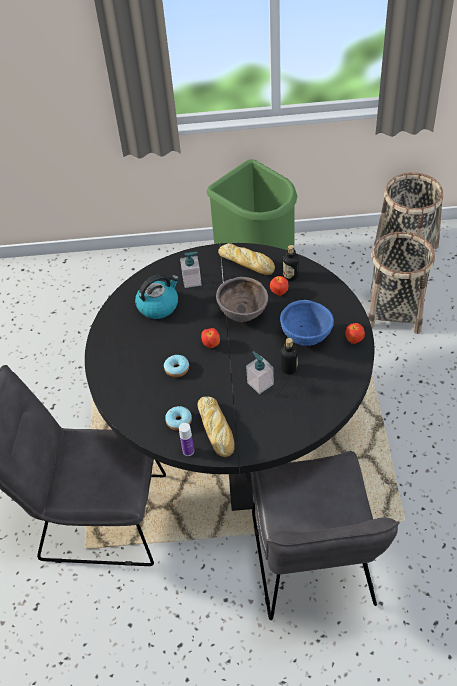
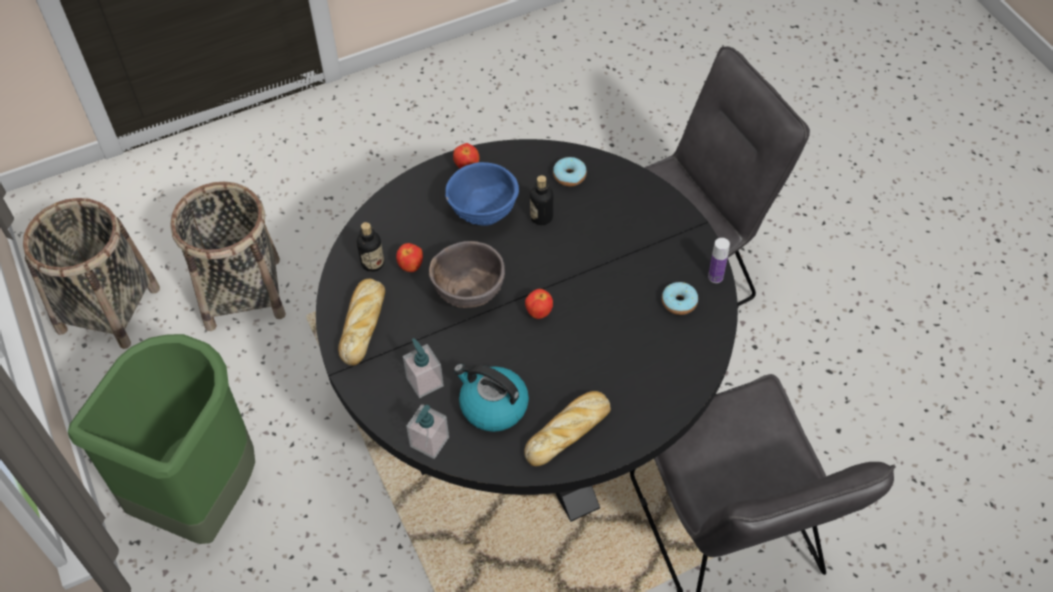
camera: 115 degrees left, 5 degrees up
(177, 369) = (598, 337): donut -> donut (569, 176)
(216, 430) = (670, 259): bread -> bread (569, 431)
(260, 383) = (579, 239): soap dispenser -> soap dispenser (429, 442)

